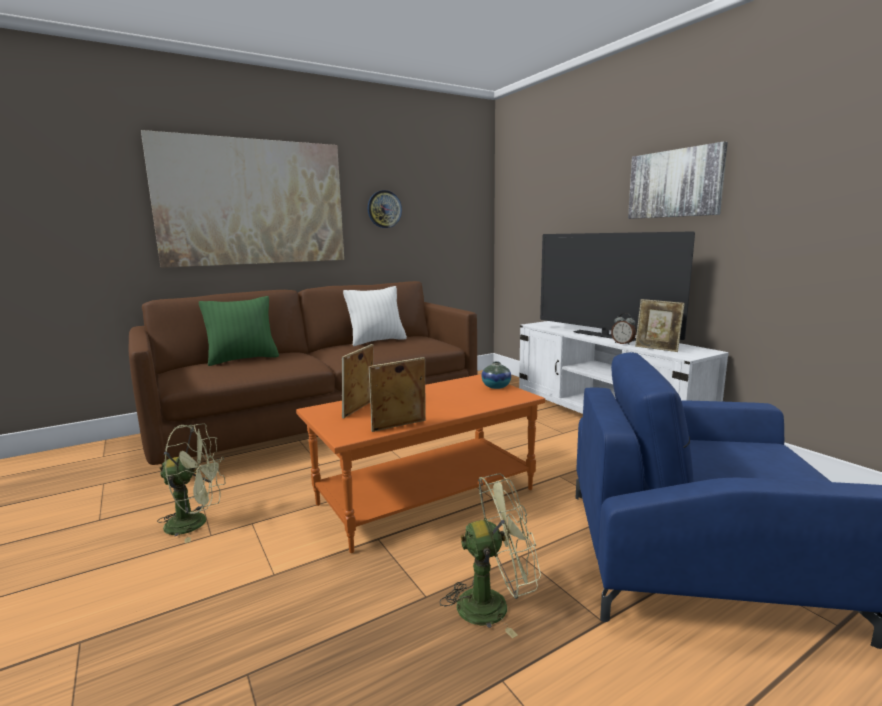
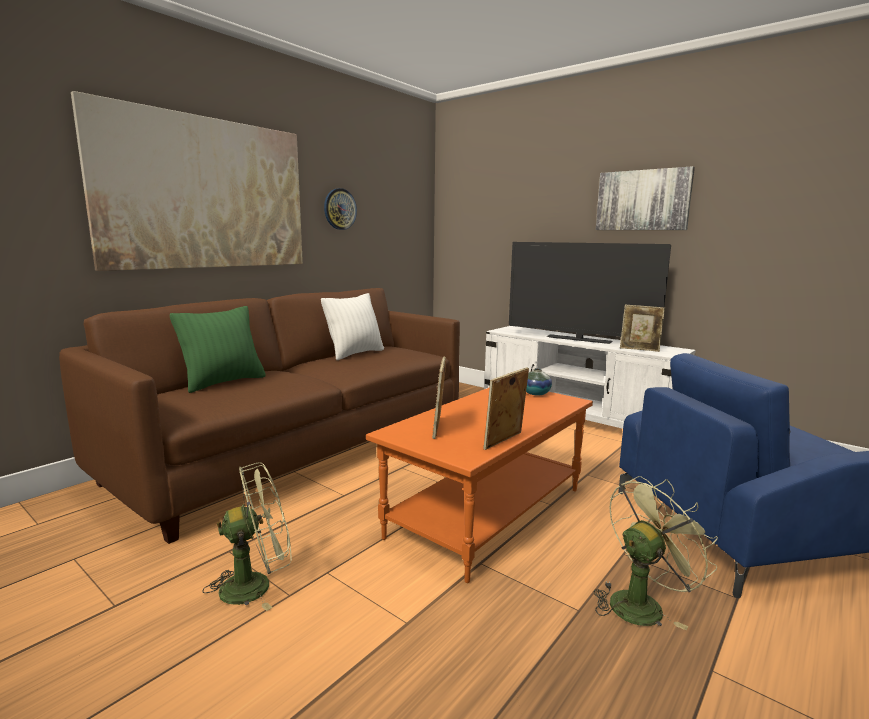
camera: 20 degrees left, 0 degrees up
(623, 343) = (605, 346): alarm clock -> none

